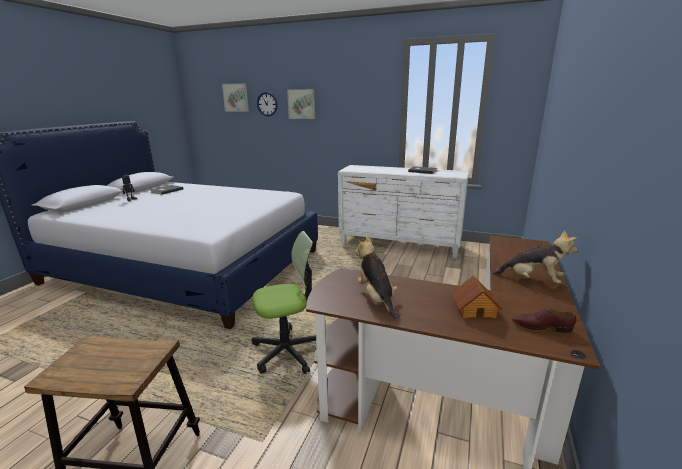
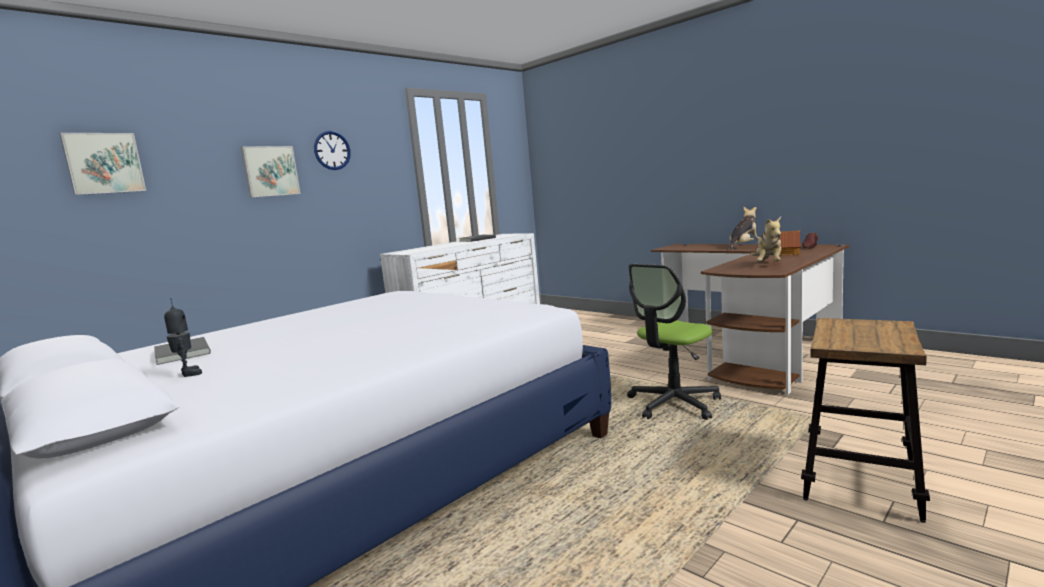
camera: 65 degrees left, 10 degrees down
(267, 104) = (193, 174): wall clock -> wall clock (332, 150)
(287, 351) = (673, 404): office chair -> office chair turned 135 degrees counterclockwise
(376, 299) = (768, 264): plush toy -> plush toy turned 75 degrees counterclockwise

